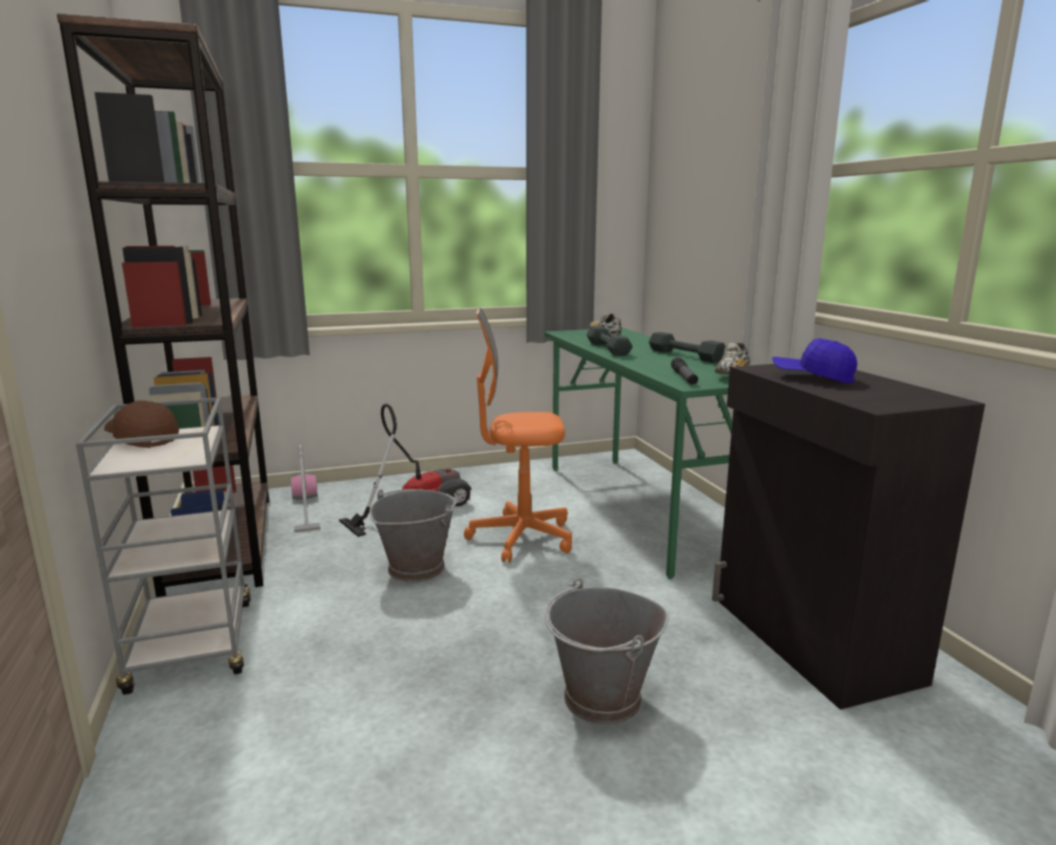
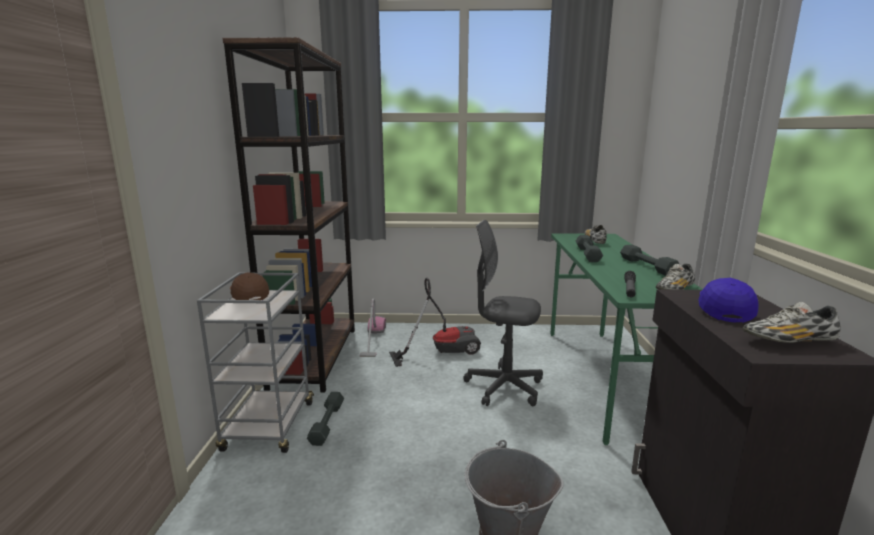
camera: 20 degrees right, 0 degrees up
(287, 624) = (327, 423): none -> grey dumbbell
(416, 568) = (422, 397): grey bucket -> none
(521, 538) = (504, 387): orange office chair -> grey office chair
(812, 378) = (723, 310): blue cap -> blue cap turned 60 degrees clockwise
(892, 395) = (788, 341): none -> shoe

